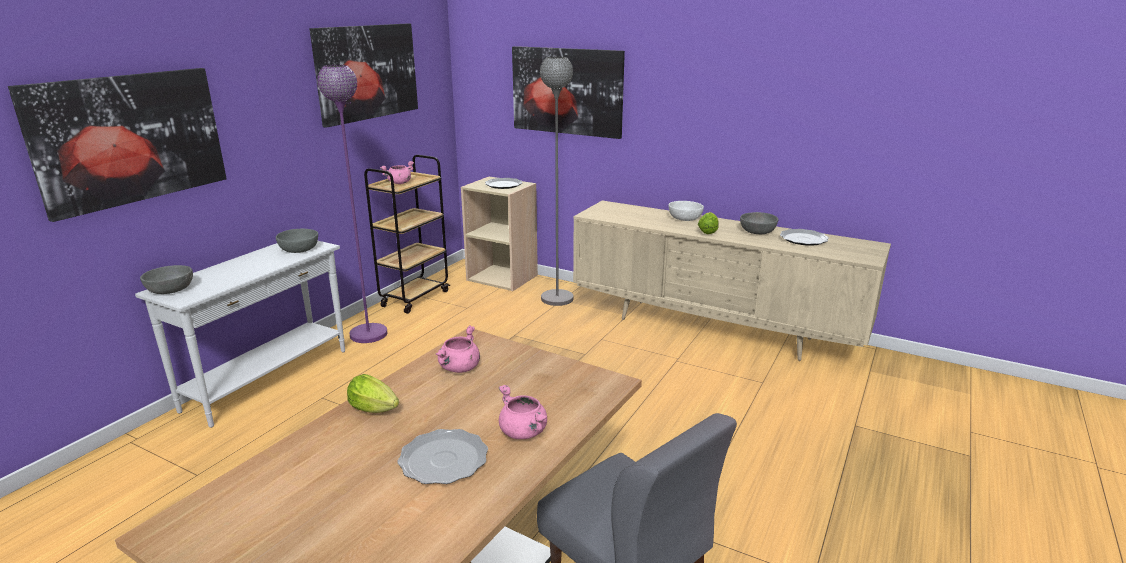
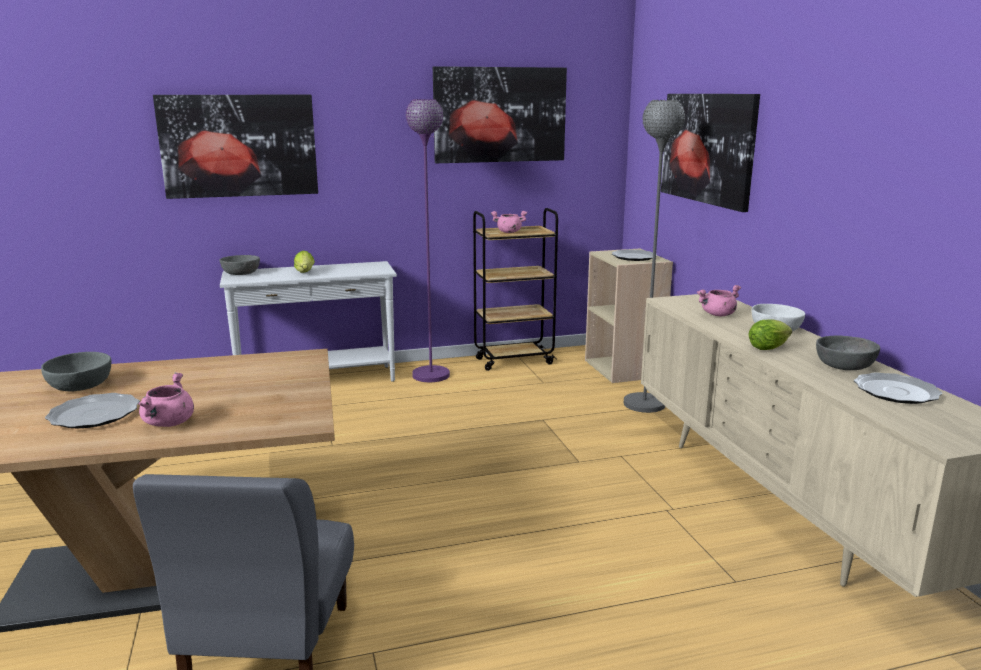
camera: 45 degrees right, 5 degrees down
(299, 249) = (365, 269): grey bowl -> grey bowl (80, 385)
(376, 410) = (145, 372): lettuce -> lettuce (305, 273)
(459, 368) = (248, 370): pink cooking pot -> pink cooking pot (718, 315)

